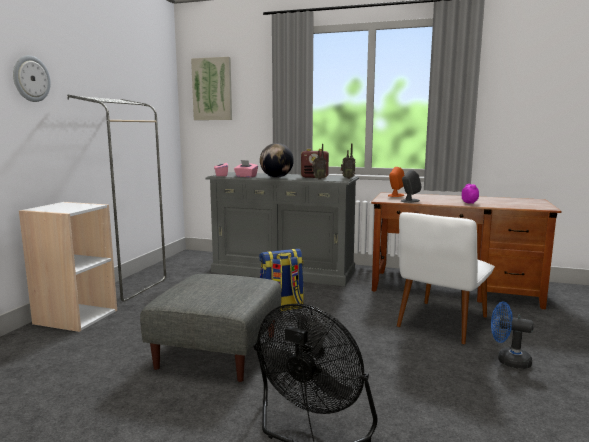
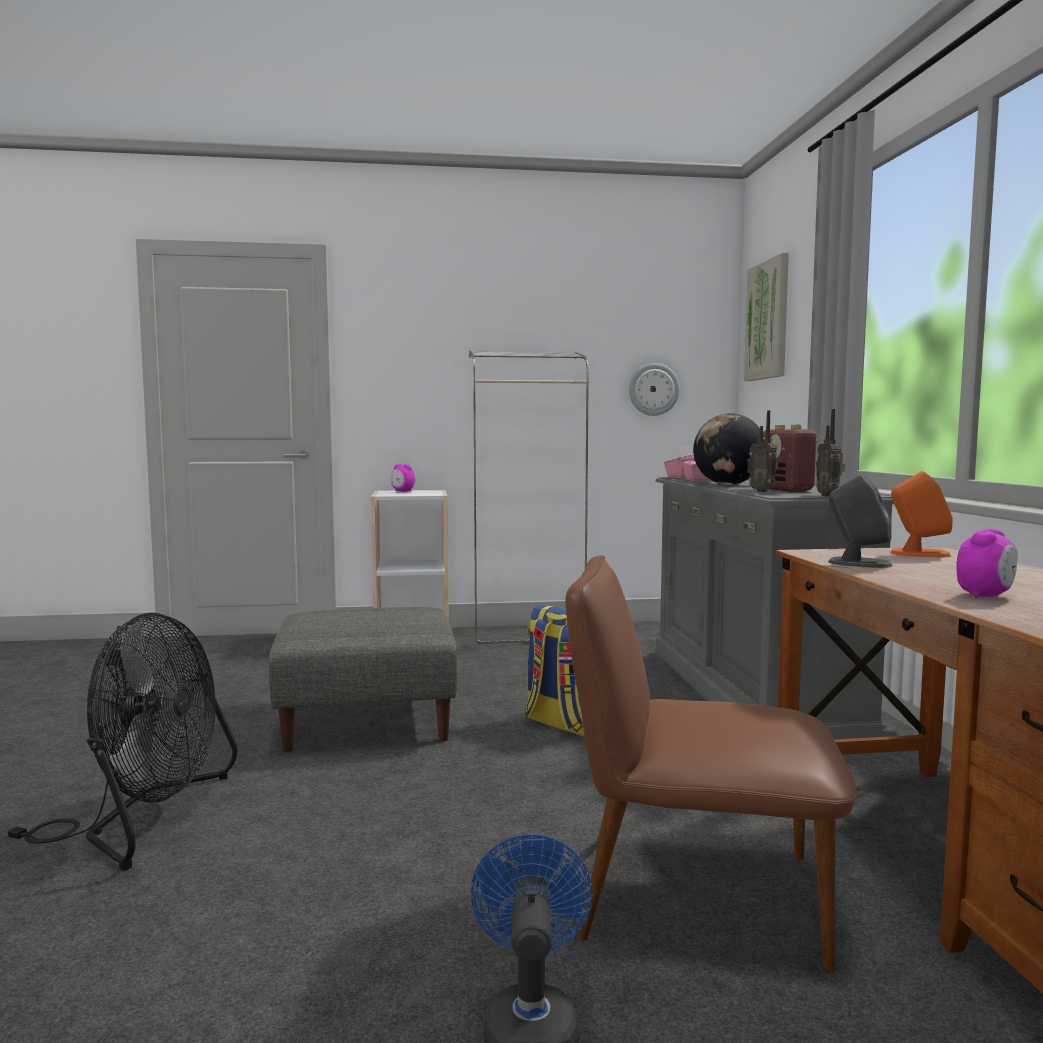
camera: 65 degrees right, 5 degrees down
(31, 79) = (417, 335): wall clock -> wall clock (653, 389)
(52, 207) = (402, 491): none -> alarm clock
(442, 321) = (699, 894): white chair -> brown chair

